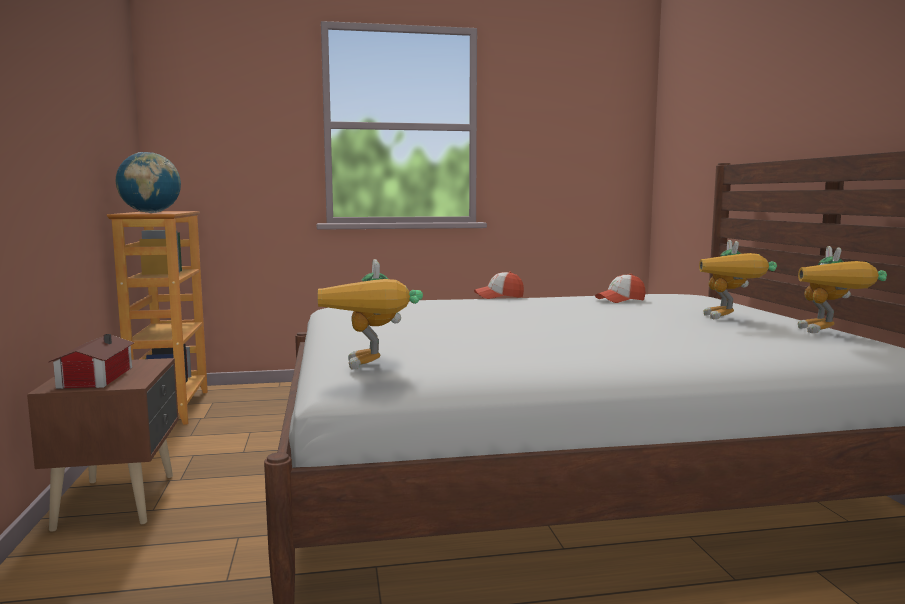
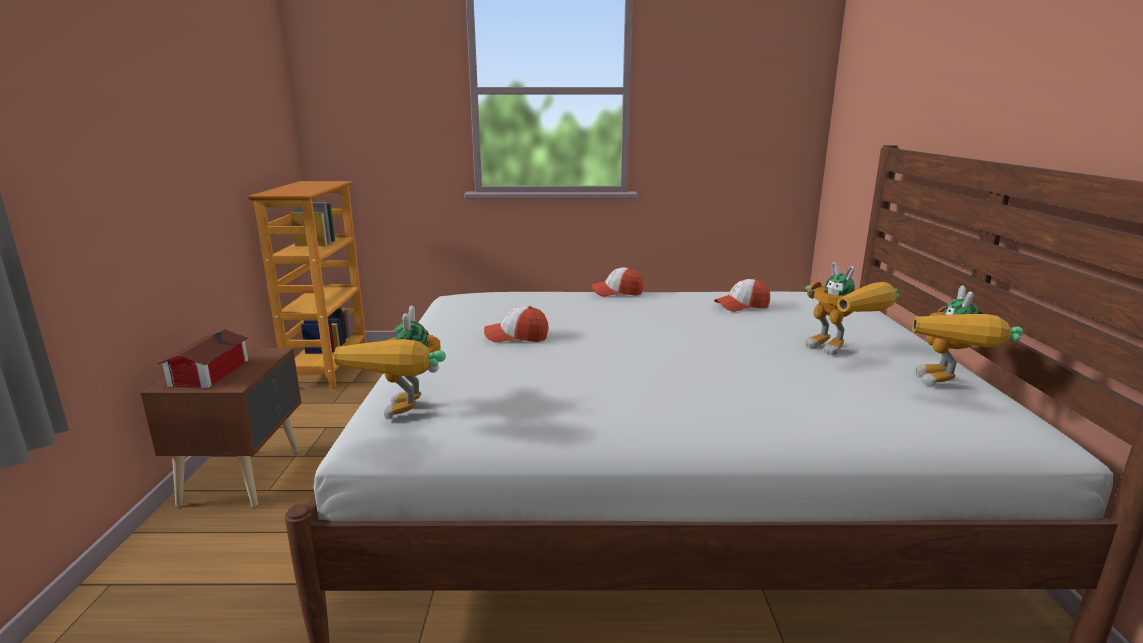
camera: 10 degrees right, 10 degrees up
(150, 213) = (293, 191): globe -> none
(430, 321) = (516, 337): none -> cap
(729, 319) = (842, 351): toy robot -> toy robot turned 45 degrees counterclockwise

